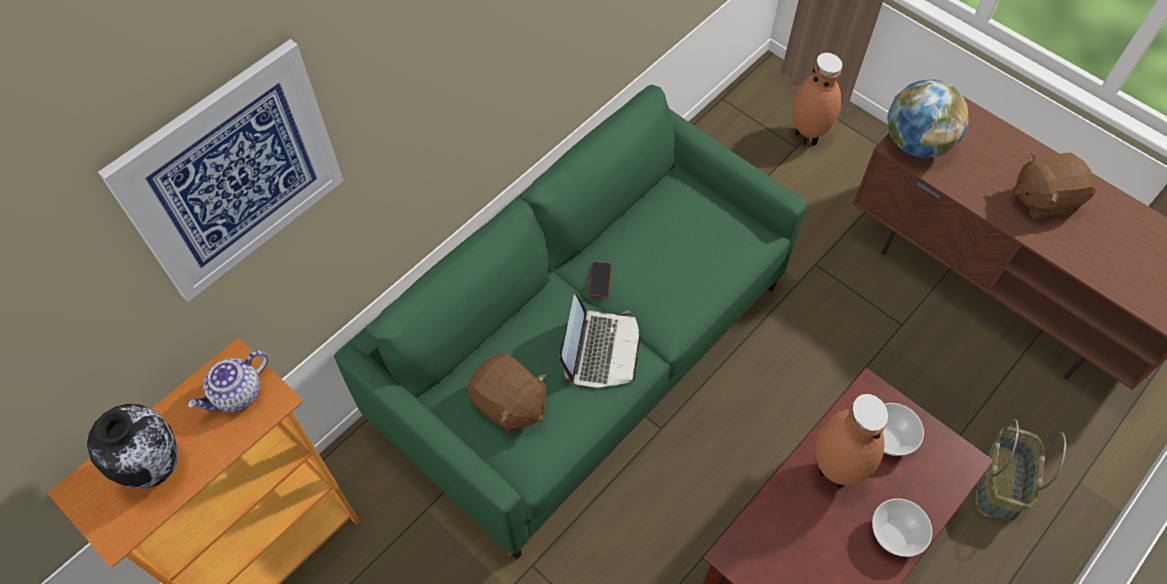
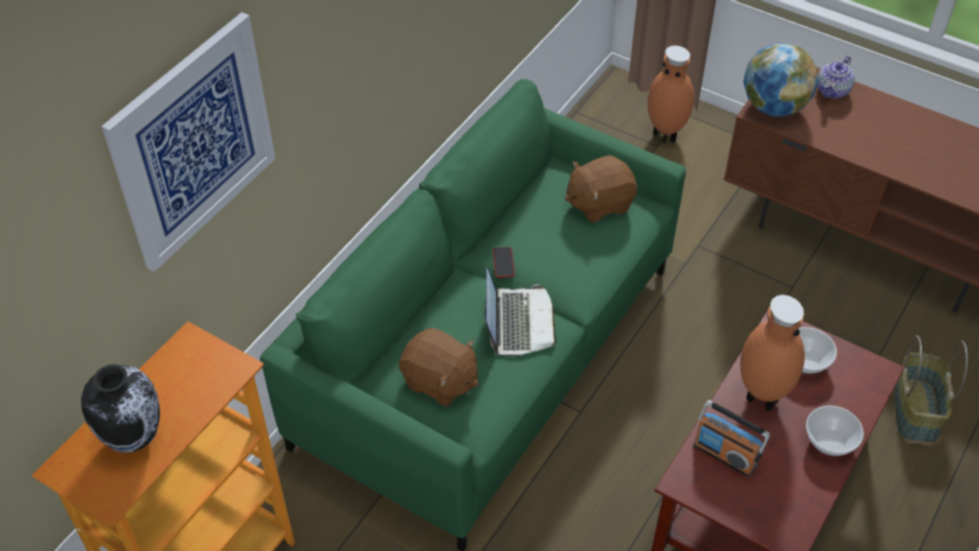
camera: 10 degrees left, 10 degrees down
(237, 394) = (199, 367): teapot -> teapot (833, 91)
(783, 531) = (725, 455): none -> radio
(1044, 199) = (899, 138): brown plush toy -> brown plush toy (599, 203)

